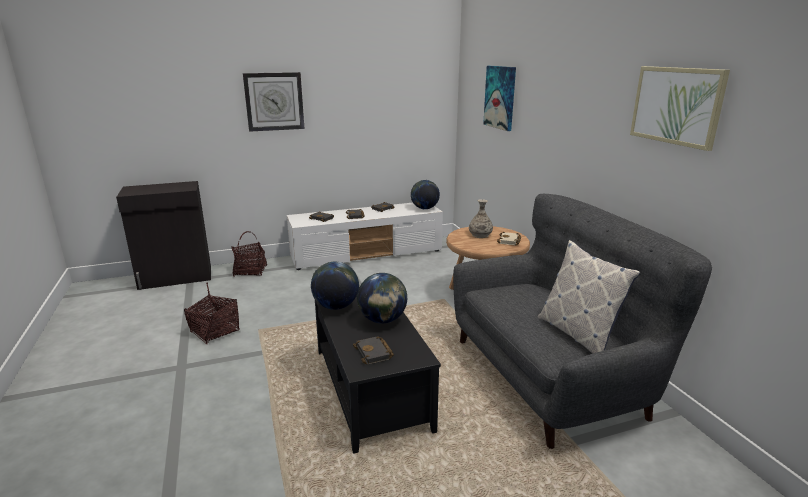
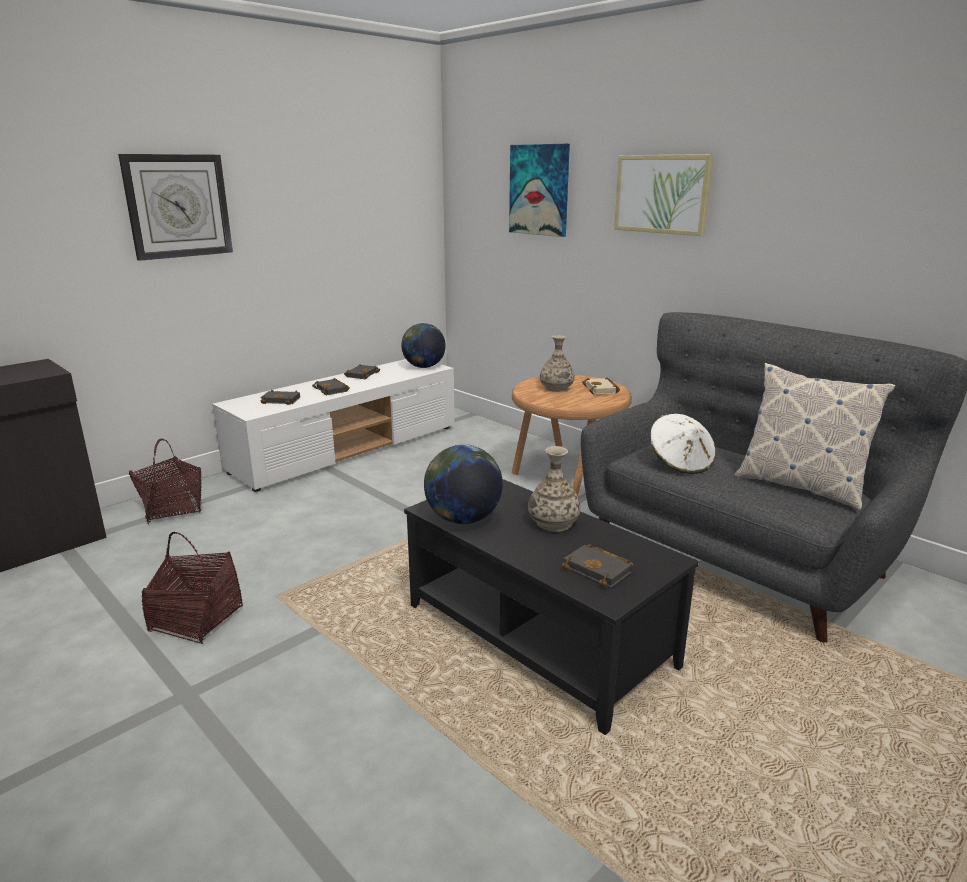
camera: 25 degrees left, 0 degrees up
(382, 320) = (553, 523): globe -> vase
(510, 301) = (680, 463): none -> white hat
(676, 105) = (876, 173): picture -> picture (662, 194)

